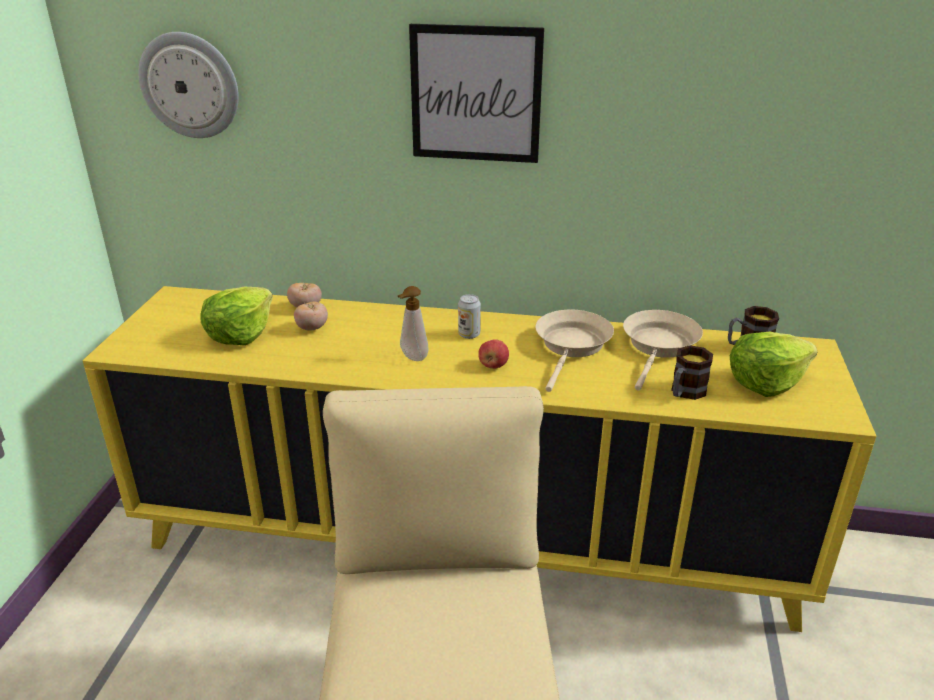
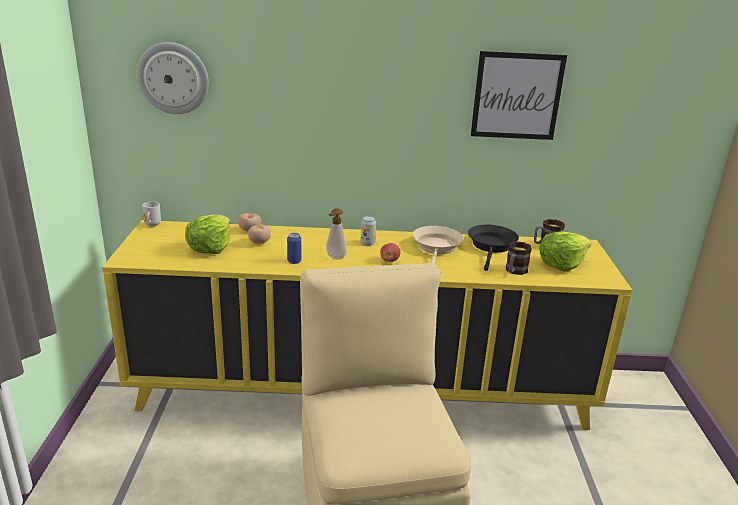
camera: 10 degrees left, 5 degrees down
(174, 295) = (152, 225): none -> mug
(351, 361) = (294, 261): none -> can
(475, 94) = (371, 85): picture -> picture (517, 96)
(659, 346) = (491, 246): beige frying pan -> black frying pan

